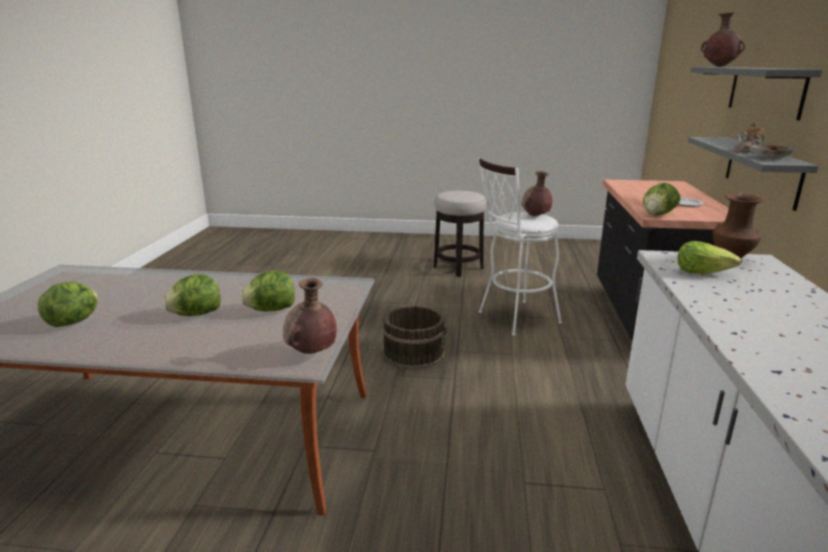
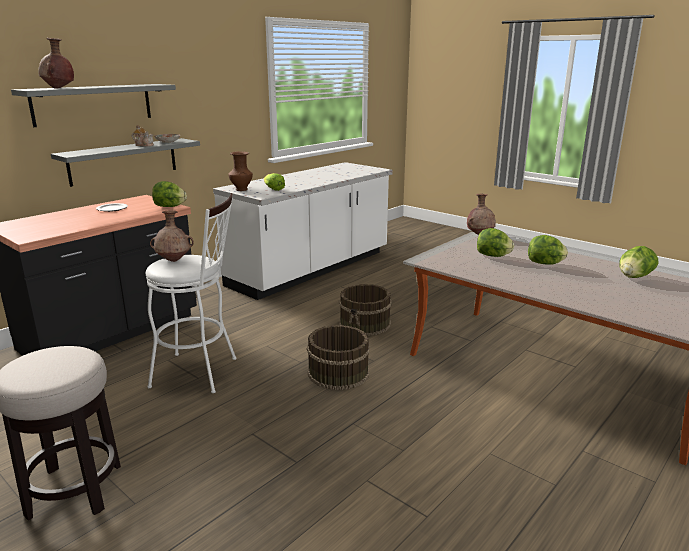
camera: 145 degrees left, 0 degrees up
(460, 419) = (365, 324): none -> brown bucket

